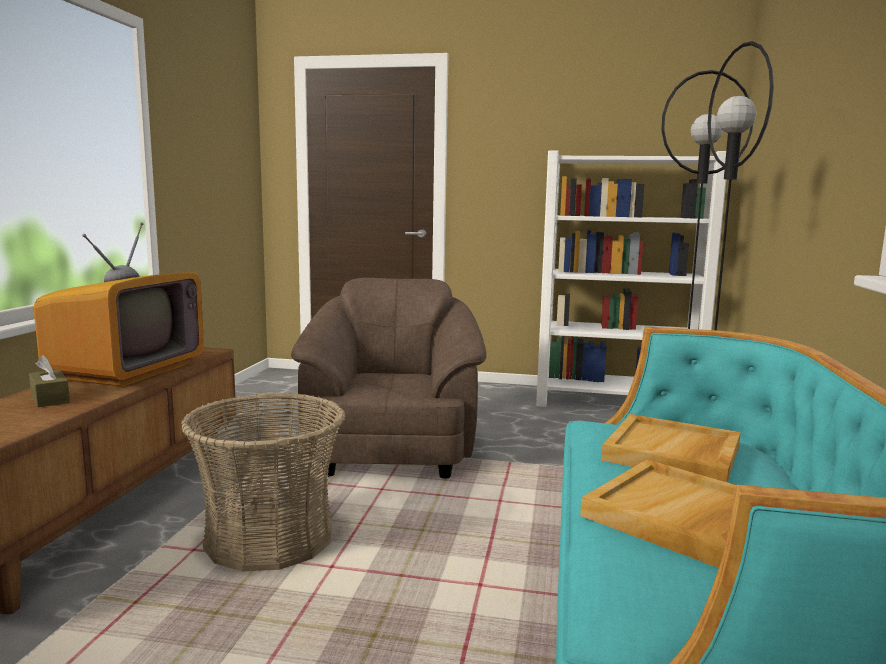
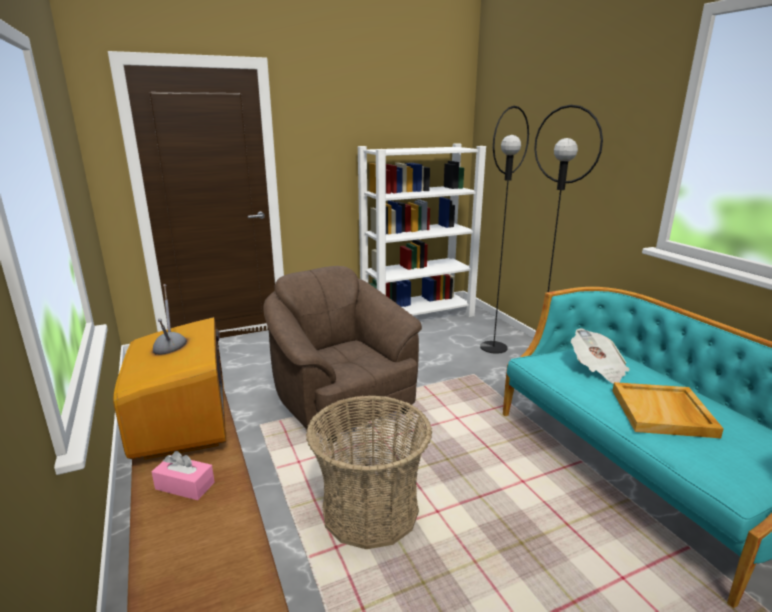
camera: 35 degrees left, 10 degrees up
(50, 398) = (185, 486): brown tissue box -> pink tissue box
(673, 454) = (597, 369): beige tray -> newspaper

